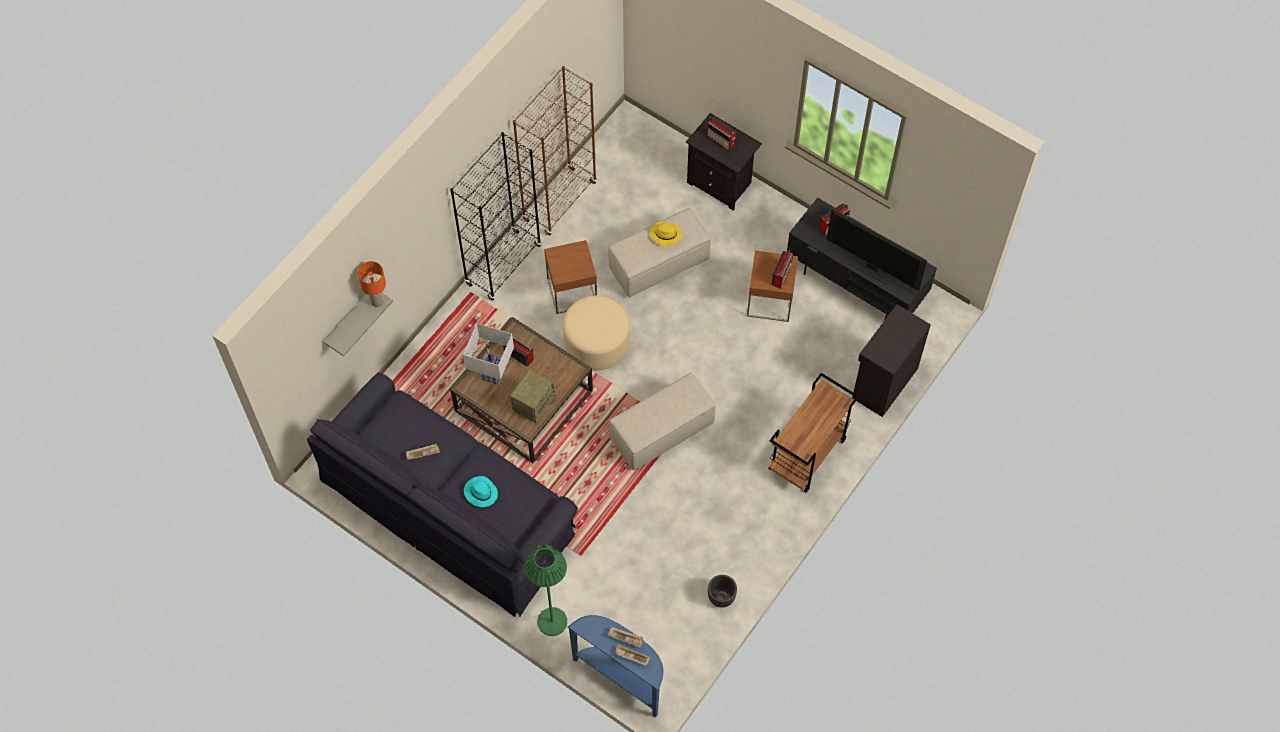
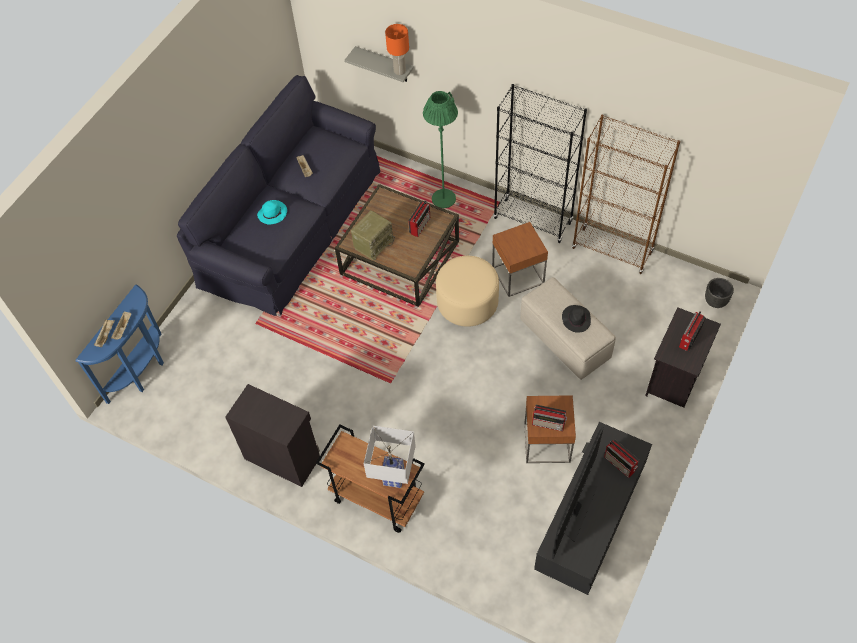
camera: 85 degrees right, 5 degrees down
(493, 375) = (397, 210): white table lamp -> white table lamp (394, 479)
(533, 403) = (373, 244): radio -> radio turned 75 degrees counterclockwise
(552, 621) = (193, 312): green floor lamp -> green floor lamp (443, 199)
(661, 432) = (384, 367): beige ottoman -> none
(665, 235) = (576, 319): yellow hat -> black hat
(721, 597) = (220, 440): black planter -> black planter (715, 302)
(883, 383) = (472, 565): black cabinet -> black cabinet (282, 456)

